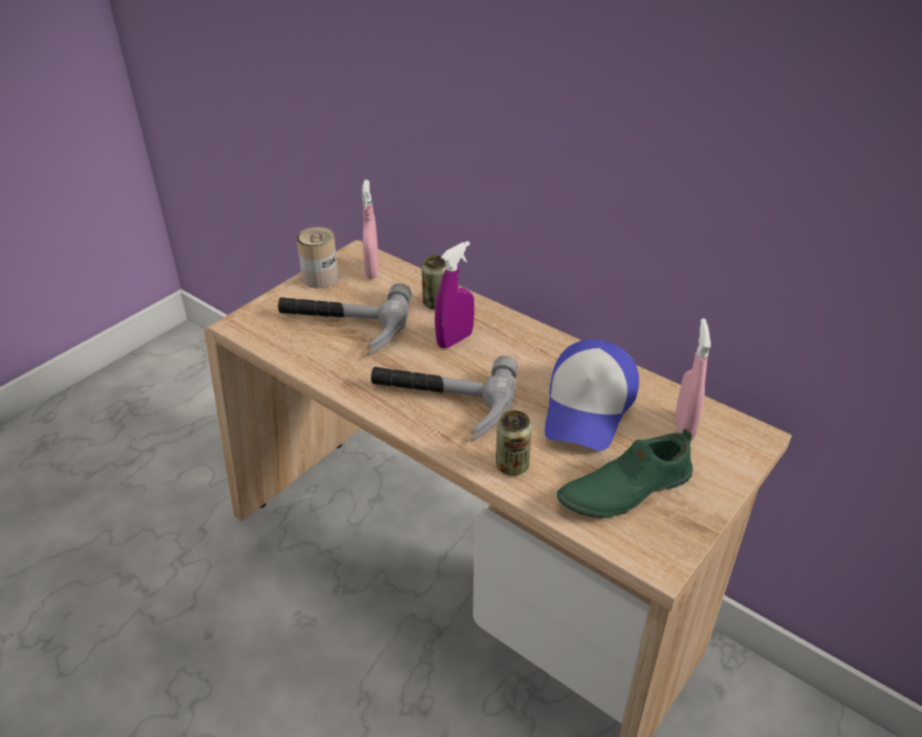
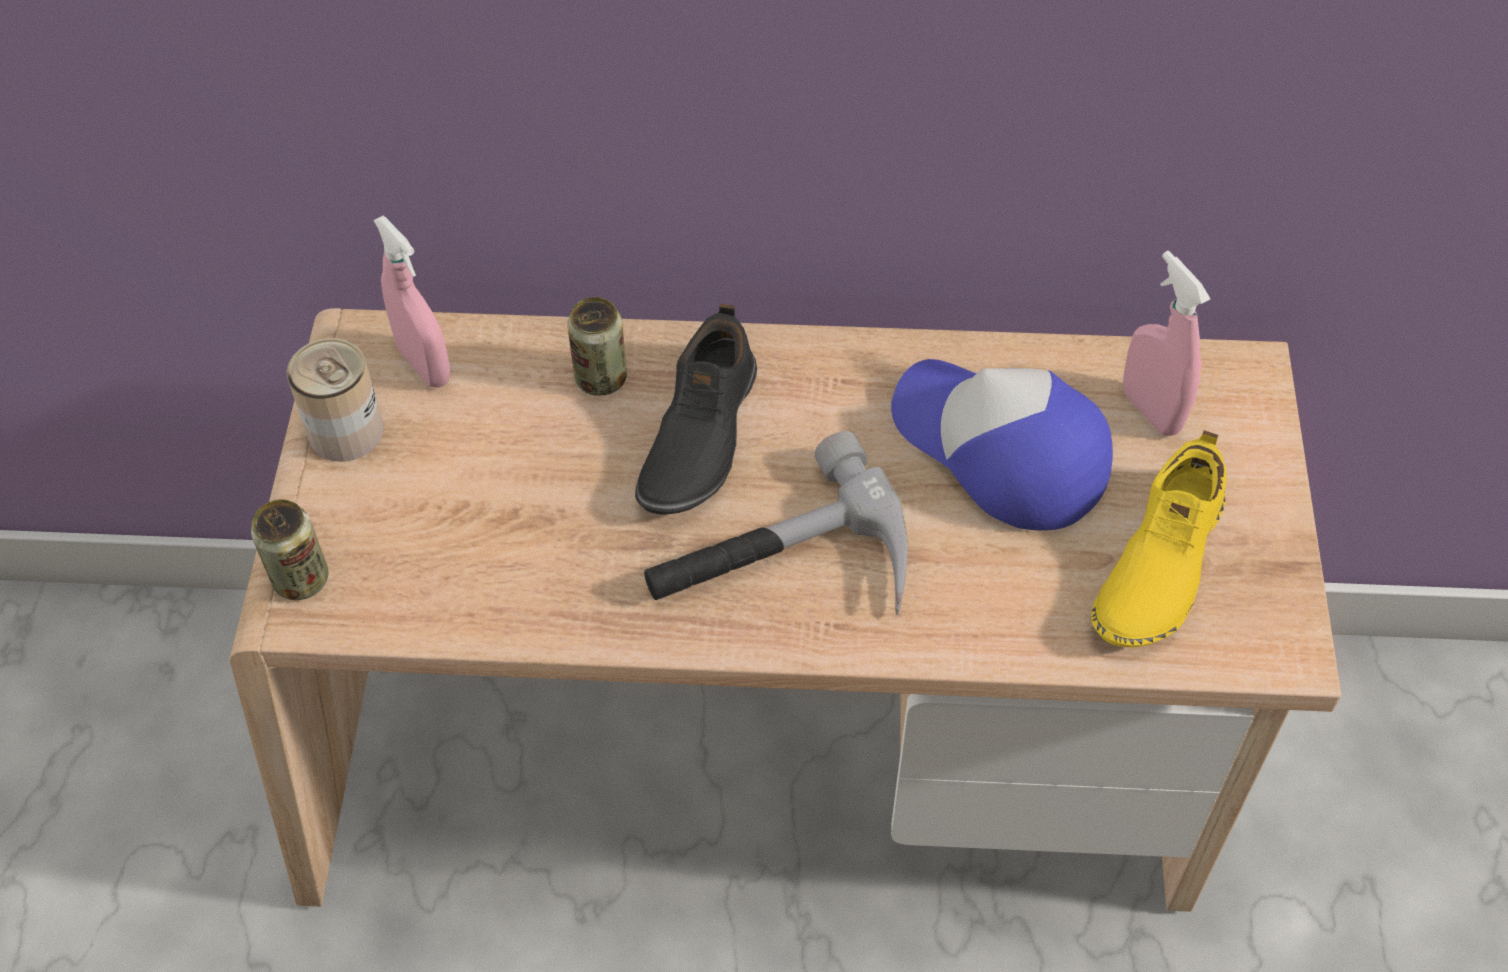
camera: 35 degrees left, 15 degrees up
(341, 326) = (484, 513): hammer -> none
(455, 340) = (697, 436): purple spray bottle -> black shoe
(512, 465) = (981, 618): can -> can (301, 579)
(588, 407) = (999, 450): cap -> cap turned 150 degrees clockwise
(624, 489) = (1157, 564): green shoe -> yellow shoe

